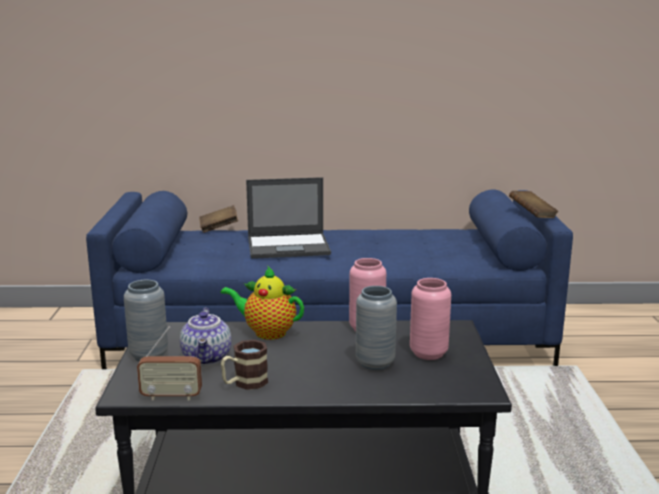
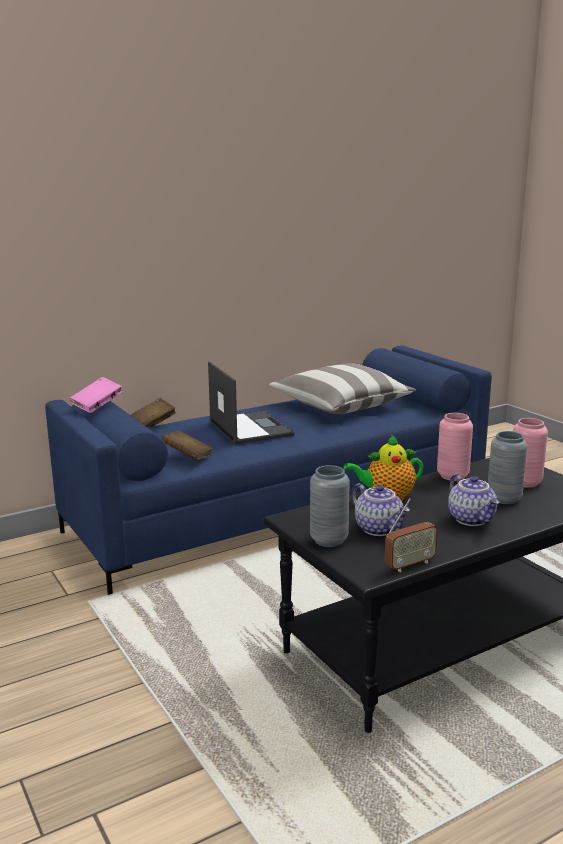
camera: 30 degrees left, 0 degrees up
(146, 201) = (97, 406): none -> pink book
(244, 383) = (444, 539): mug -> none
(289, 246) = (249, 427): laptop -> laptop turned 75 degrees counterclockwise
(305, 373) = (472, 519): none -> teapot
(409, 242) = (341, 406): none -> pillow
(532, 215) = (445, 364): brown book -> brown book (187, 456)

